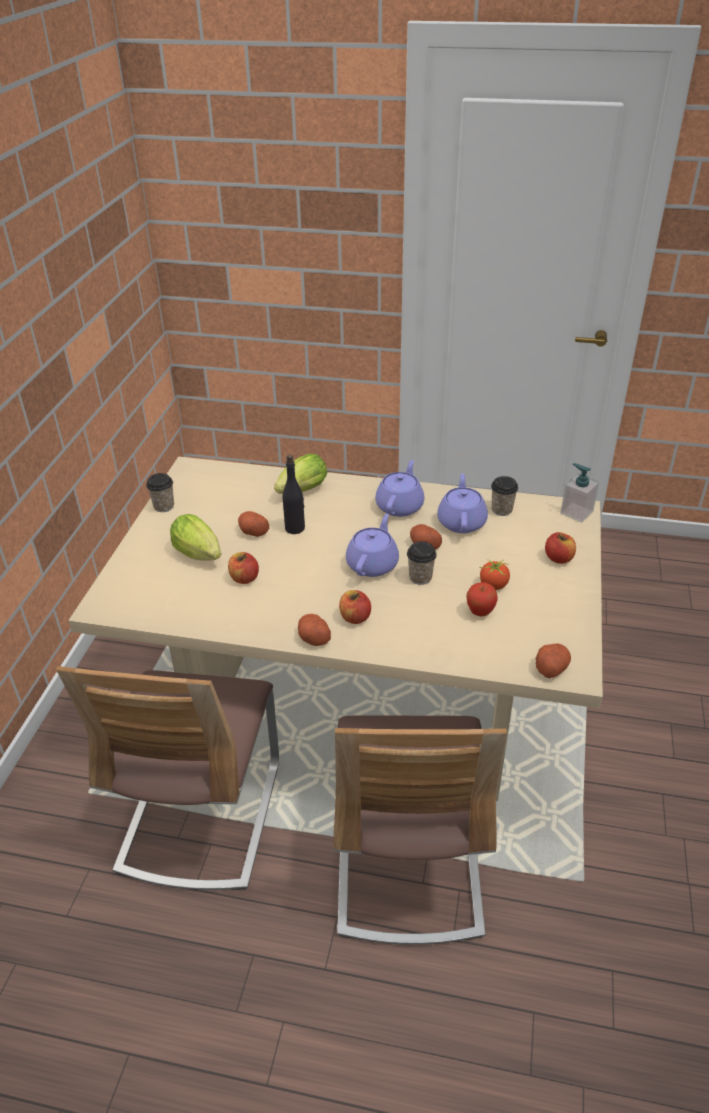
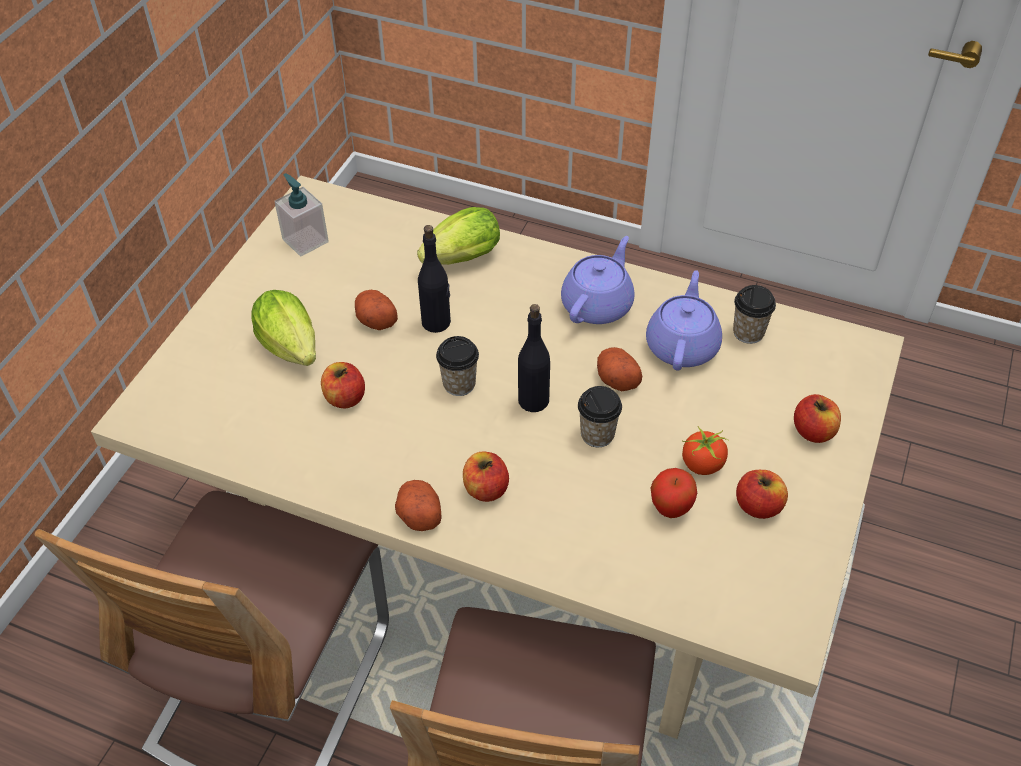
camera: 10 degrees right, 10 degrees up
(164, 506) = (261, 259): cup -> cup (459, 384)
(373, 564) = (533, 400): purple teapot -> black bottle
(536, 603) = (758, 506): none -> apple
(551, 667) = (752, 622): potato -> none
(576, 512) = (861, 353): soap dispenser -> soap dispenser (305, 240)

